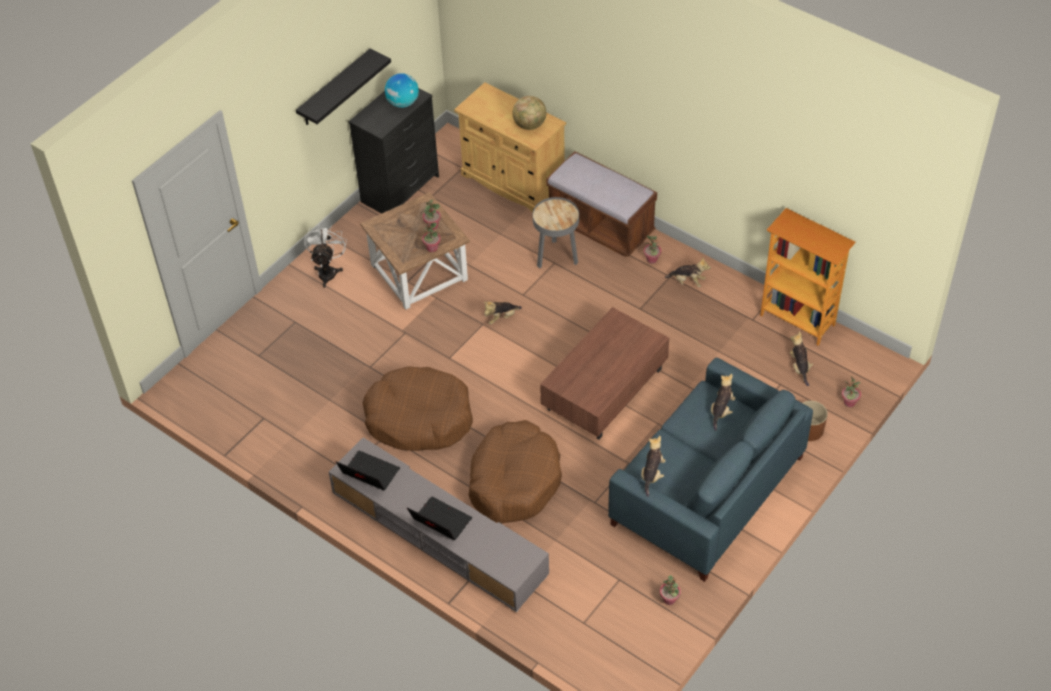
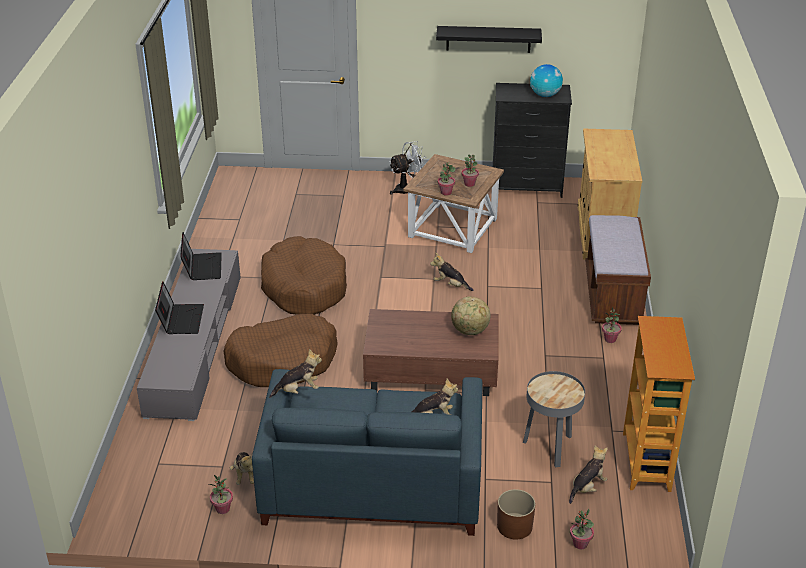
camera: 55 degrees right, 15 degrees down
(530, 125) = (614, 166): globe -> globe (470, 331)
(556, 257) = (549, 286): grey side table -> grey side table (550, 448)
(687, 281) = (610, 371): plush toy -> plush toy (244, 475)

